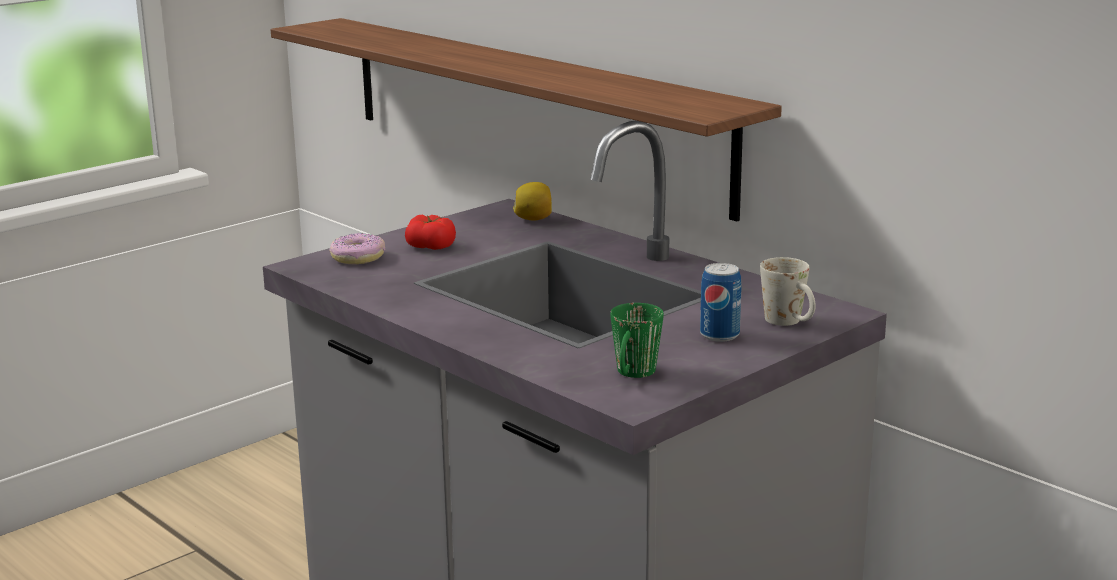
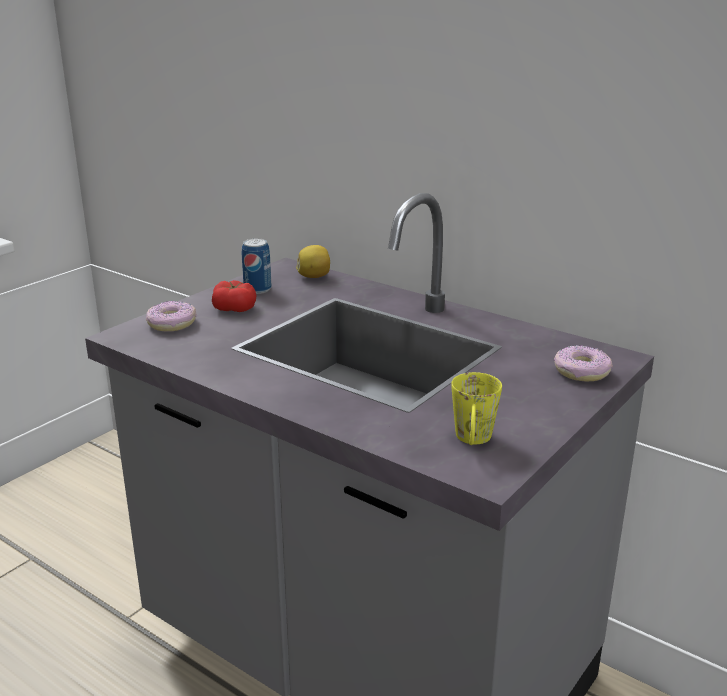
camera: 10 degrees left, 5 degrees up
(528, 109) = (301, 181): shelf -> none
(633, 375) = (473, 442): green mug -> yellow mug
(719, 335) = (528, 389): can -> can (257, 289)
(790, 323) = (581, 372): white mug -> donut

